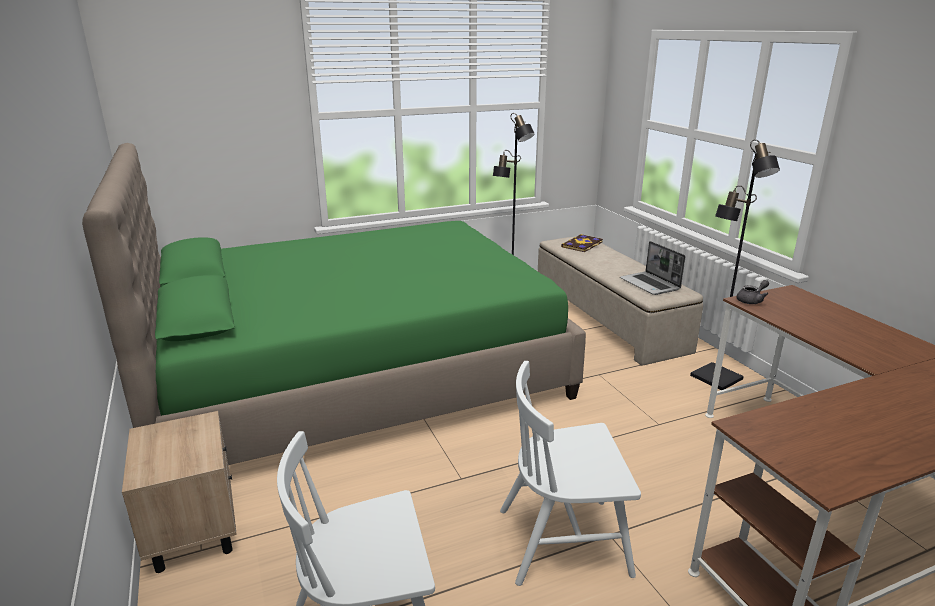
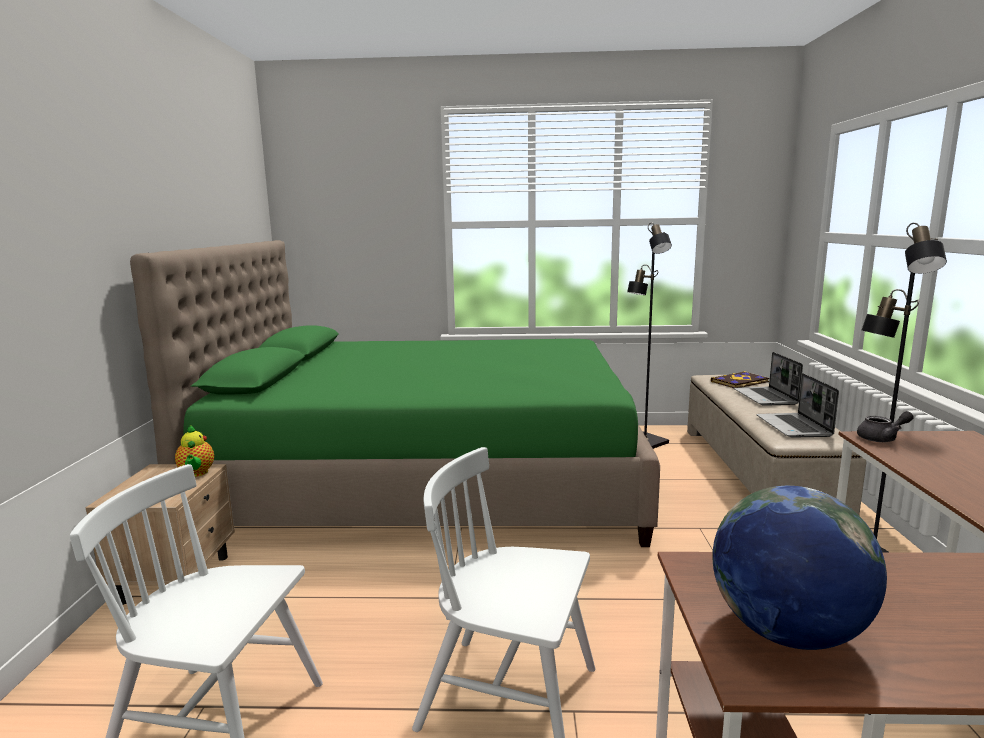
camera: 25 degrees right, 10 degrees down
(199, 428) = (196, 473): none -> teapot
(612, 258) = (766, 397): none -> laptop
(819, 456) = (786, 632): none -> globe

